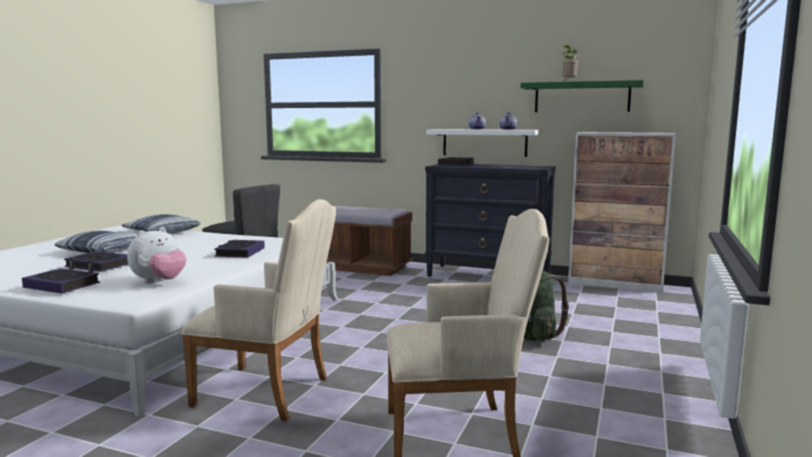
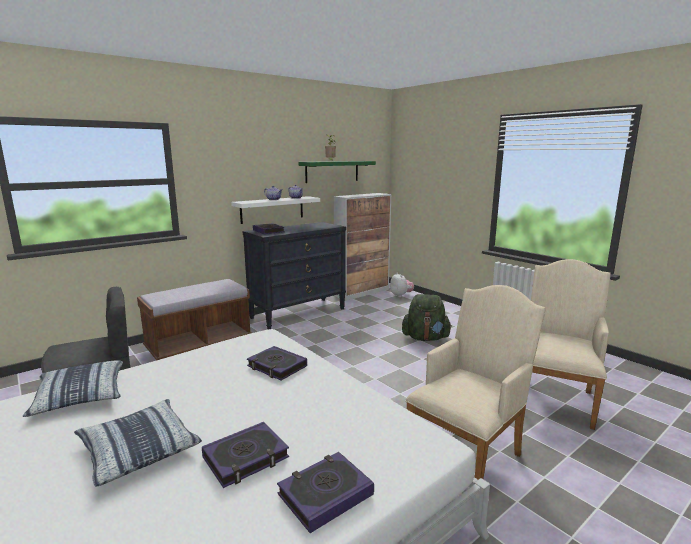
camera: 60 degrees left, 5 degrees up
(159, 282) = (365, 423): plush toy -> plush toy (401, 295)

